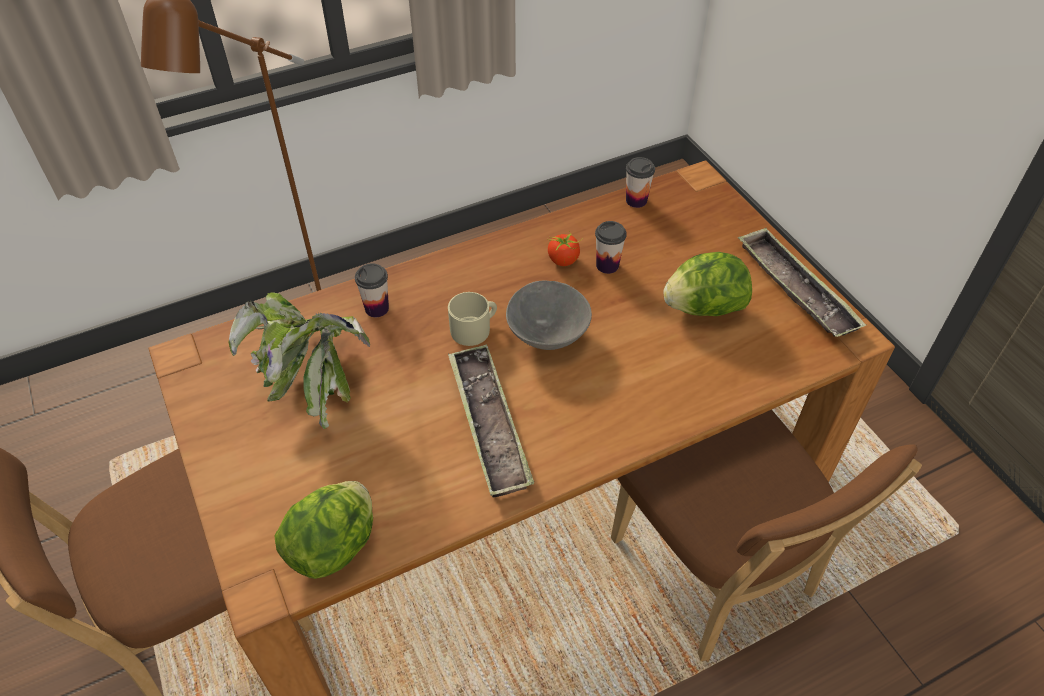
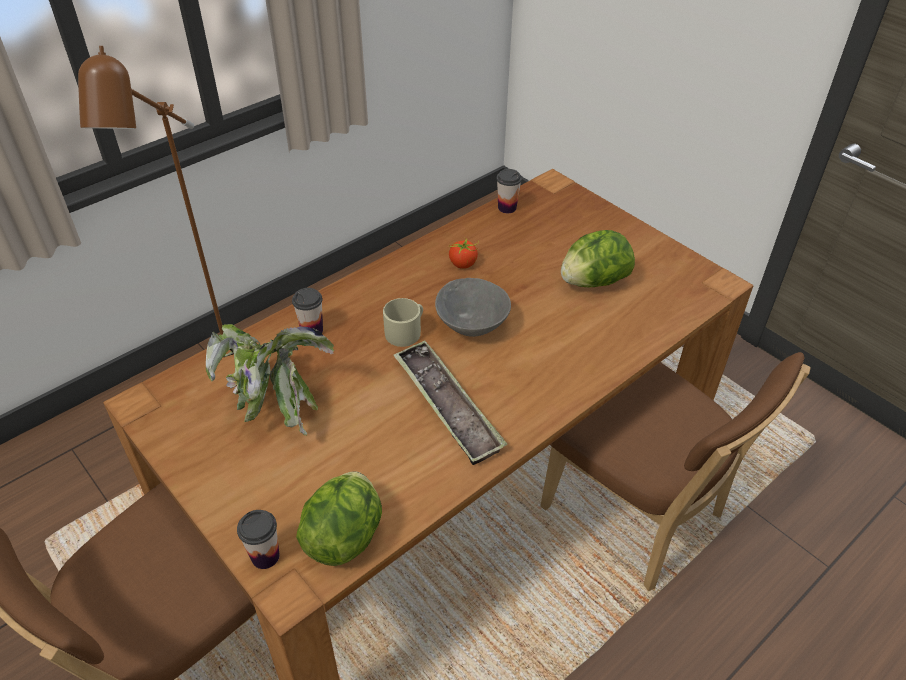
camera: 15 degrees left, 5 degrees down
(607, 265) = (501, 262): cup -> cup (265, 556)
(795, 288) = (661, 254): tray -> none

